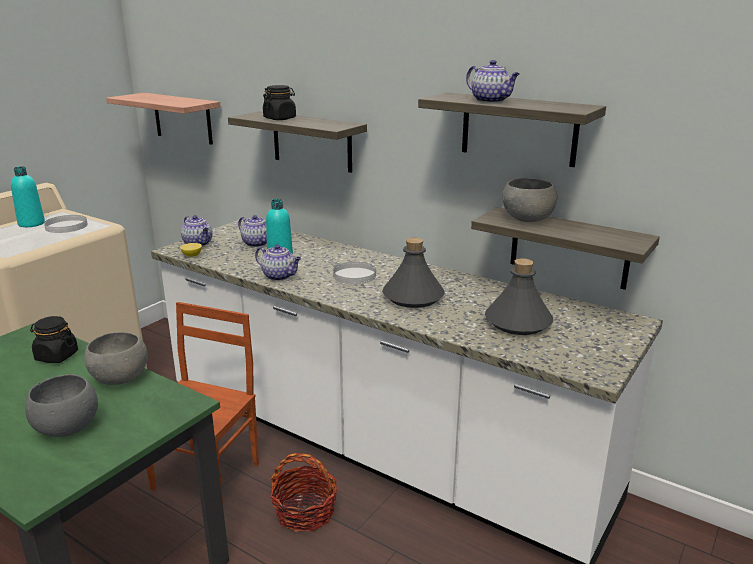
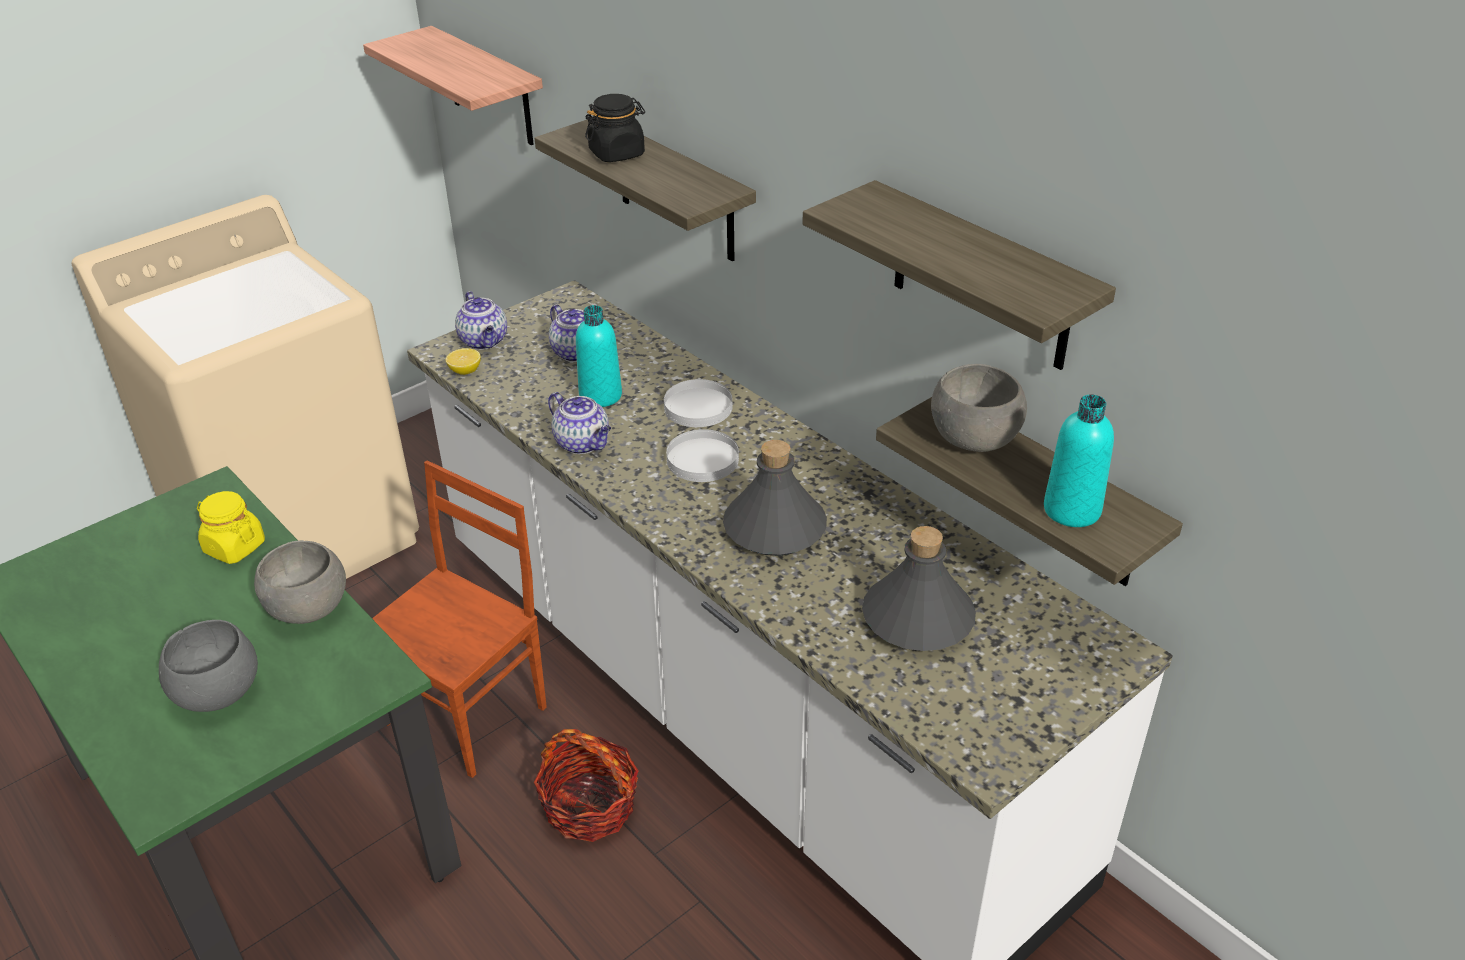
camera: 15 degrees right, 15 degrees up
(31, 224) = (234, 280): turquoise bottle -> turquoise bottle (1072, 510)
(56, 356) = (234, 547): black jar -> yellow jar
(66, 226) = (283, 293): white plate -> white plate (698, 407)
(491, 101) = (922, 239): teapot -> none

